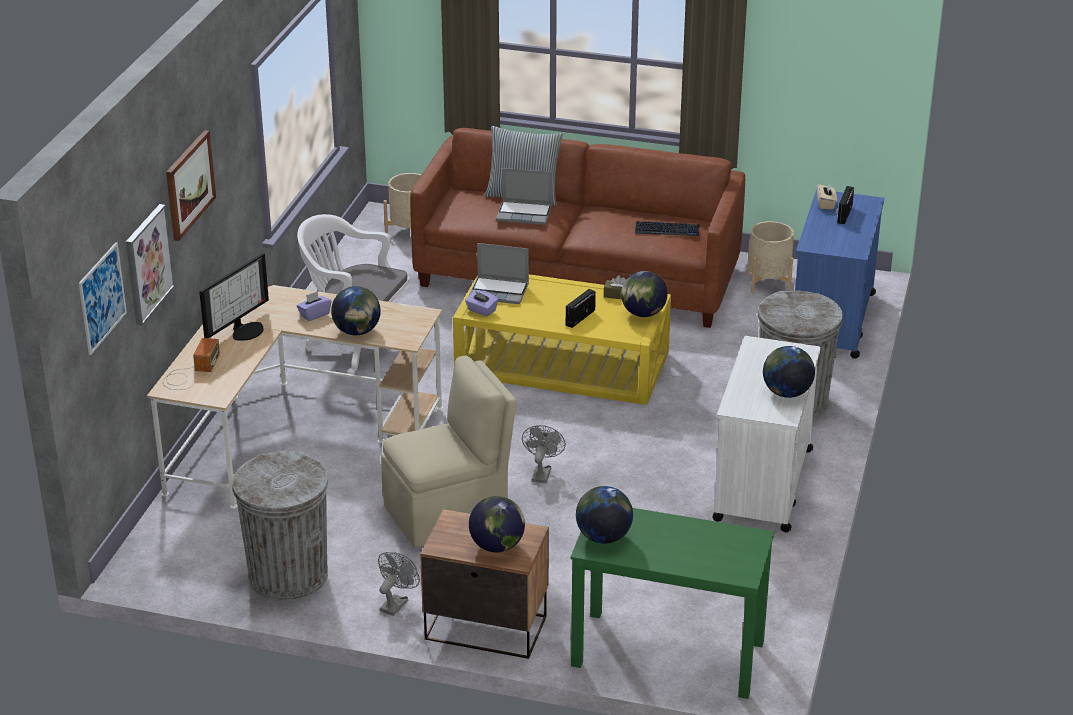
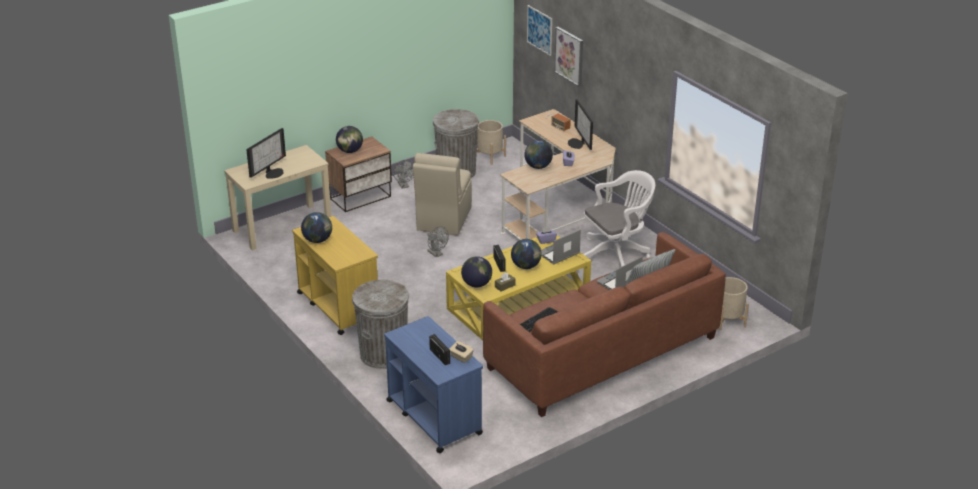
camera: 130 degrees right, 0 degrees up
(189, 184) = (606, 60): picture -> none
(603, 537) = (305, 155): globe -> globe (526, 266)
(667, 653) = (282, 226): green desk -> beige desk
(694, 535) = (272, 172): none -> monitor
(762, 485) = (338, 306): white cart -> yellow cart
(768, 283) = (506, 419): beige planter -> beige planter (489, 157)

